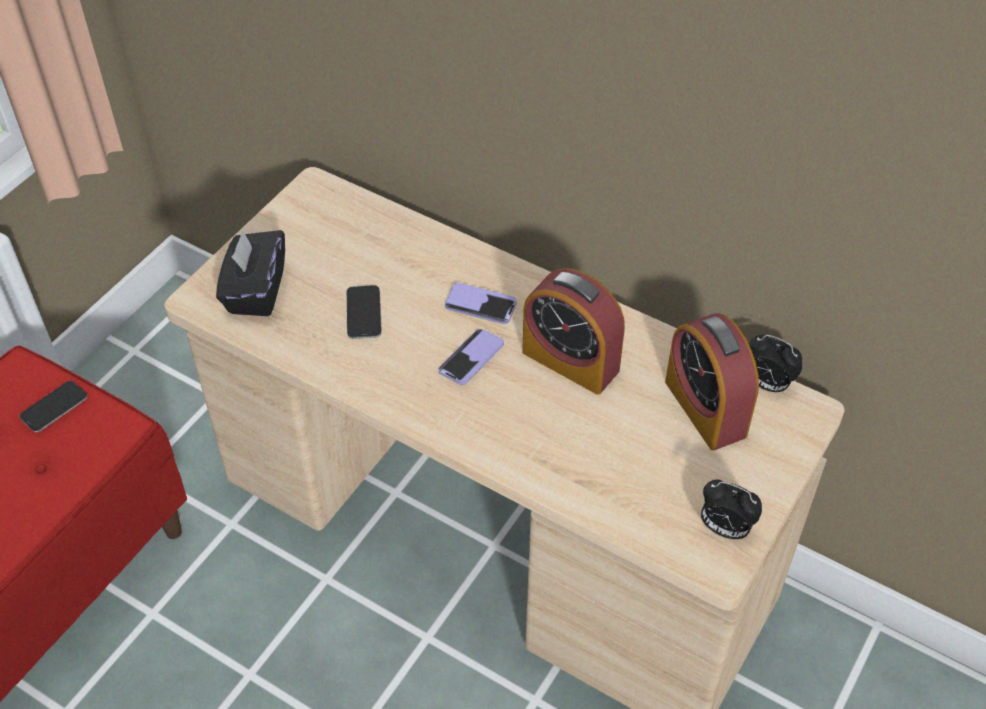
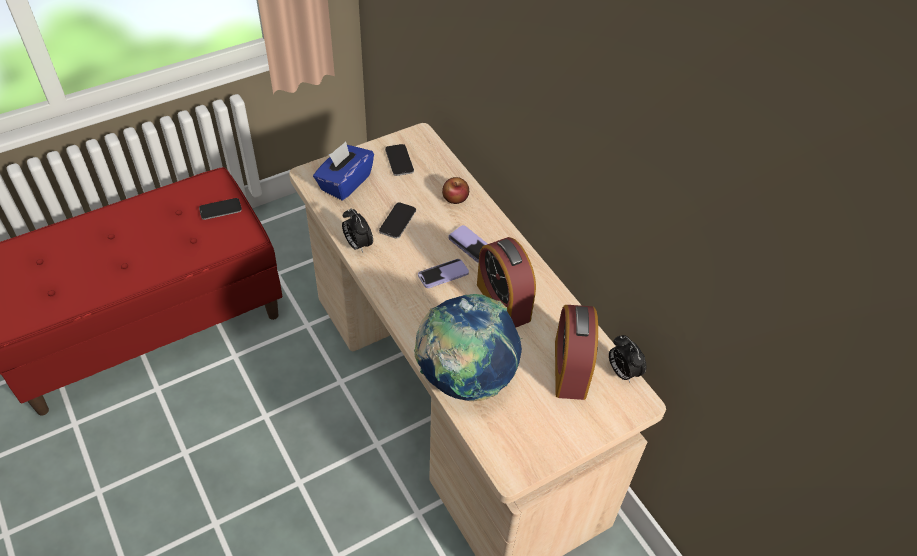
camera: 25 degrees right, 0 degrees up
(255, 291) = (345, 183): black tissue box -> blue tissue box
(310, 231) = (399, 160): none -> phone
(419, 252) = (455, 198): none -> apple
(588, 477) = (465, 378): none -> globe
(724, 528) = (530, 449): alarm clock -> alarm clock (357, 244)

